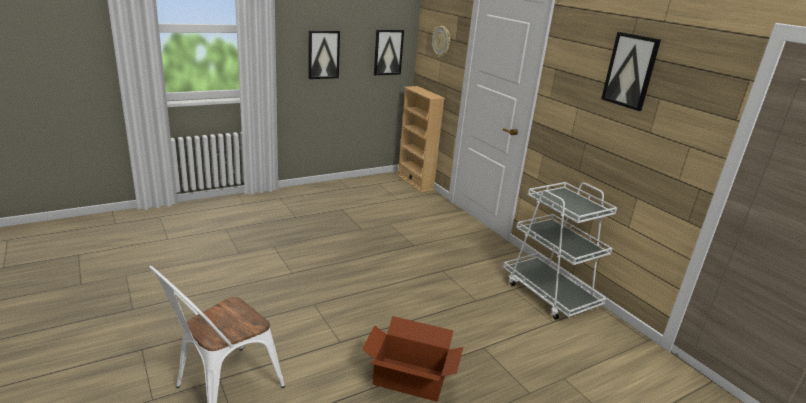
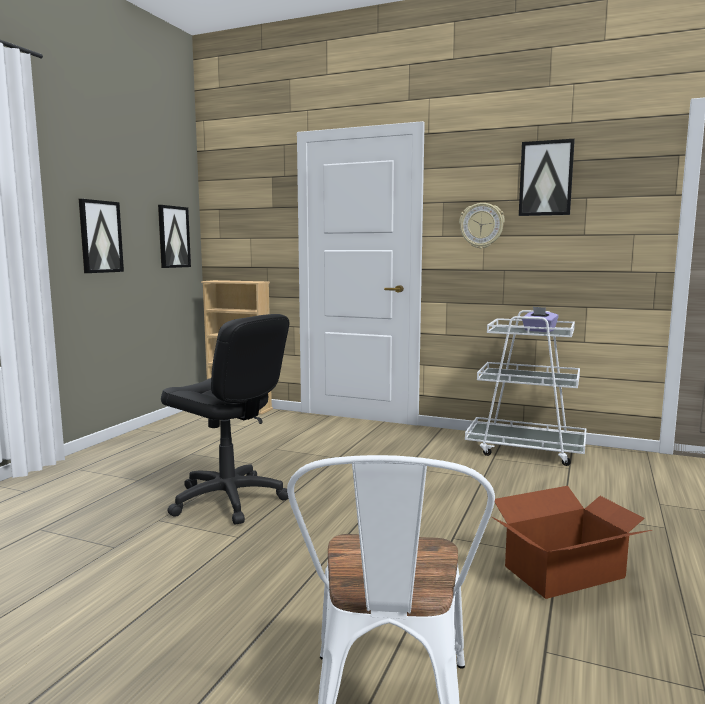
camera: 35 degrees left, 15 degrees down
(317, 248) = (228, 500): none -> black office chair
(441, 41) = (248, 213): wall clock -> wall clock (481, 225)
(572, 206) = (539, 330): none -> purple tissue box

